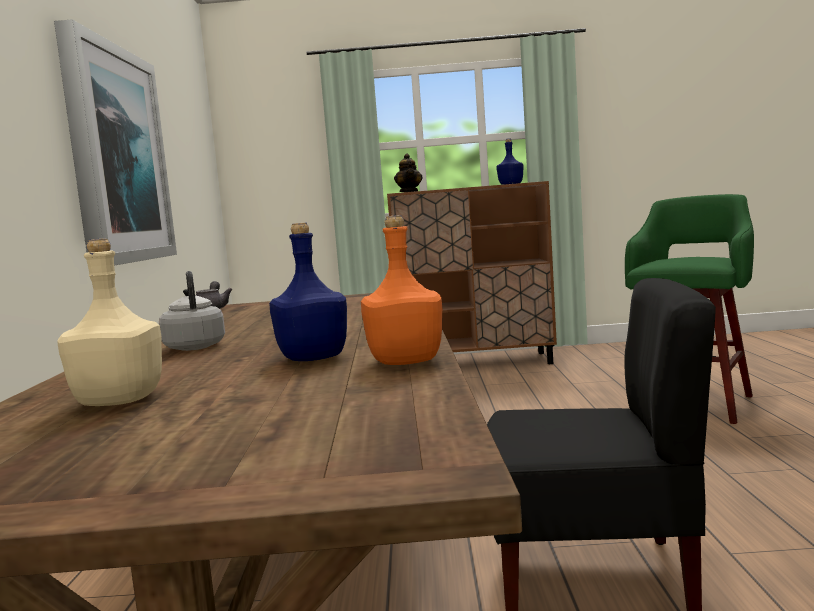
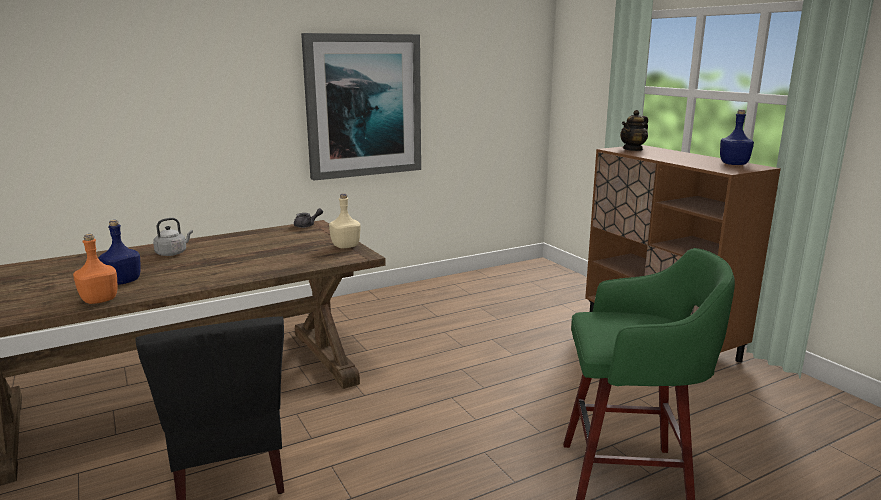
camera: 60 degrees right, 10 degrees up
(121, 401) = (61, 270): beige bottle -> beige bottle (346, 246)

